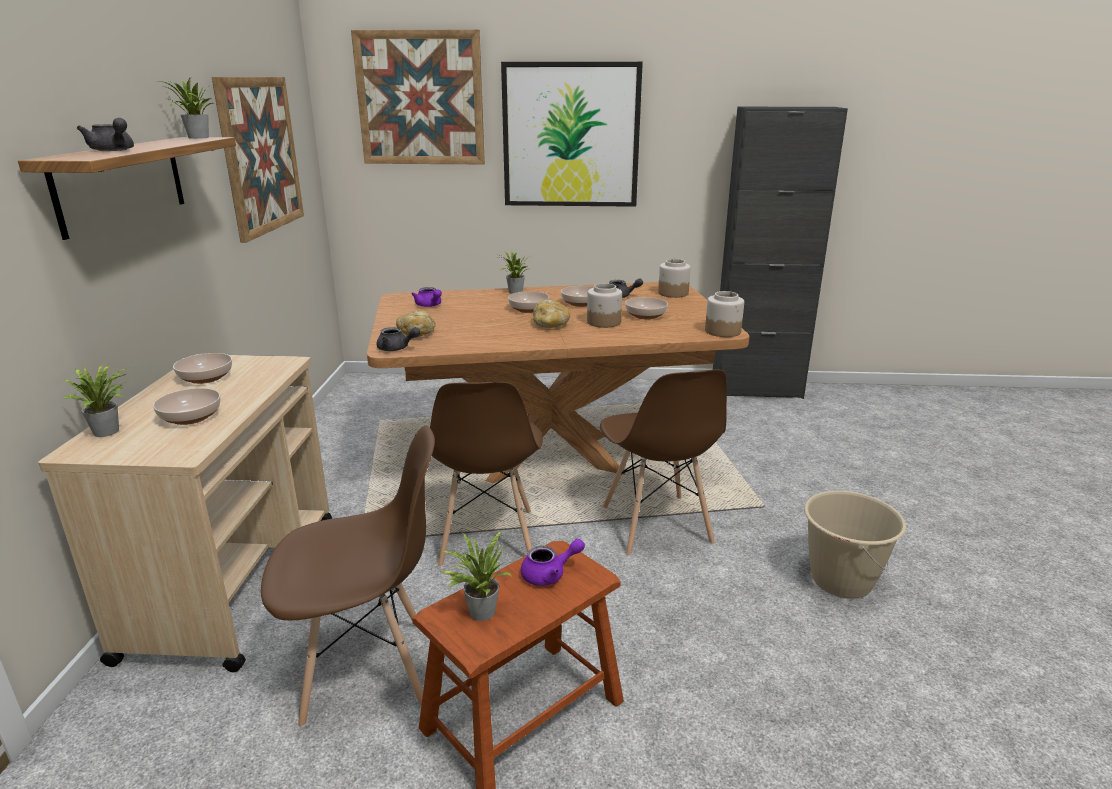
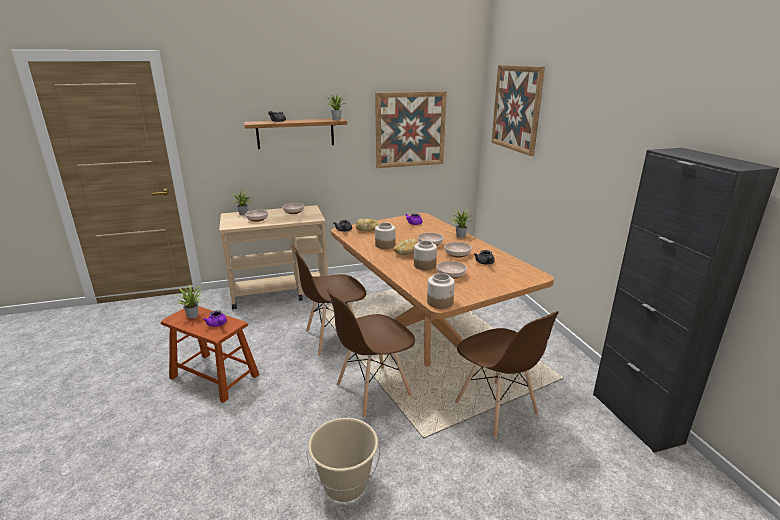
camera: 70 degrees right, 0 degrees up
(367, 671) = (236, 334): brown chair -> brown chair (496, 409)
(571, 136) = (574, 147): picture -> none
(673, 293) = (515, 278): jar -> jar (385, 245)

